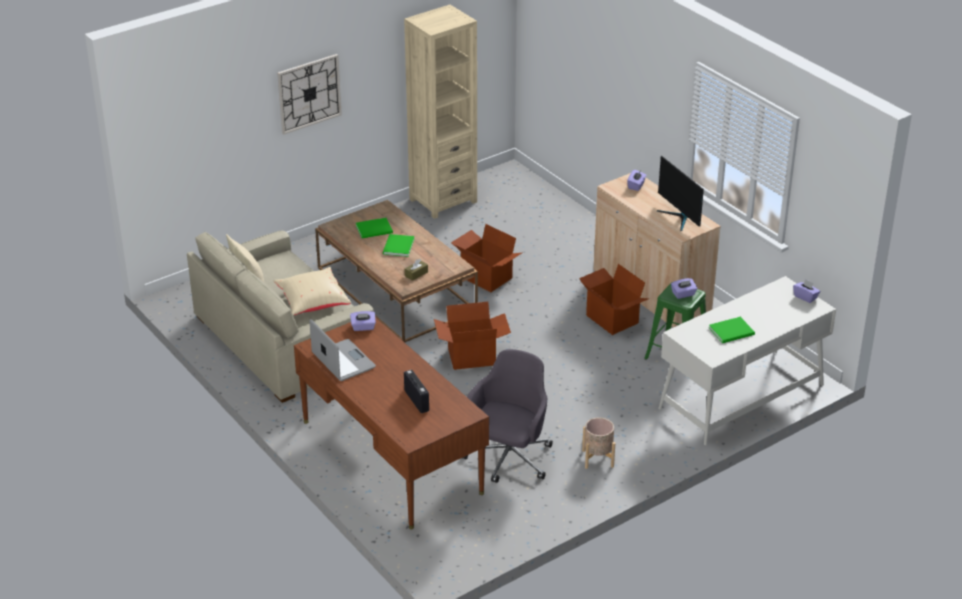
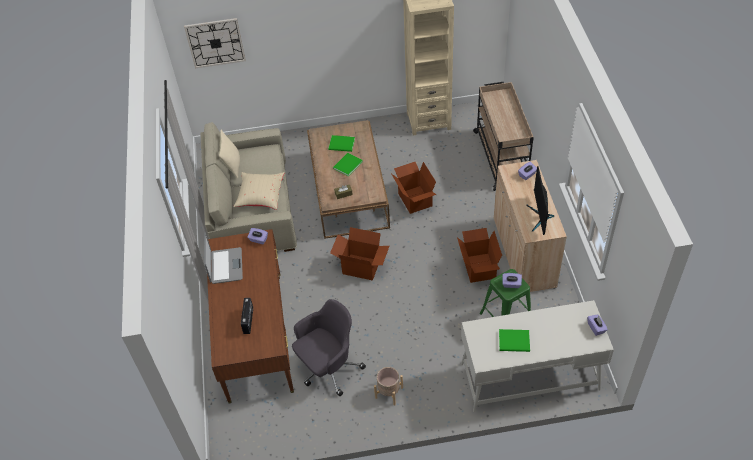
camera: 30 degrees right, 15 degrees up
(309, 93) = (319, 33): wall clock -> wall clock (215, 43)
(557, 213) = (501, 157): none -> beige cart

